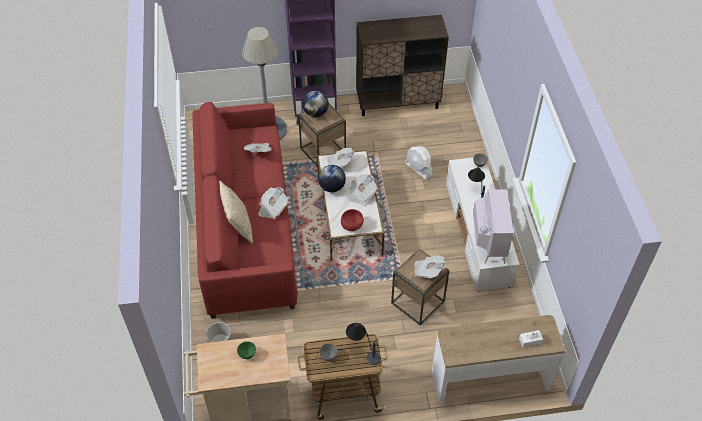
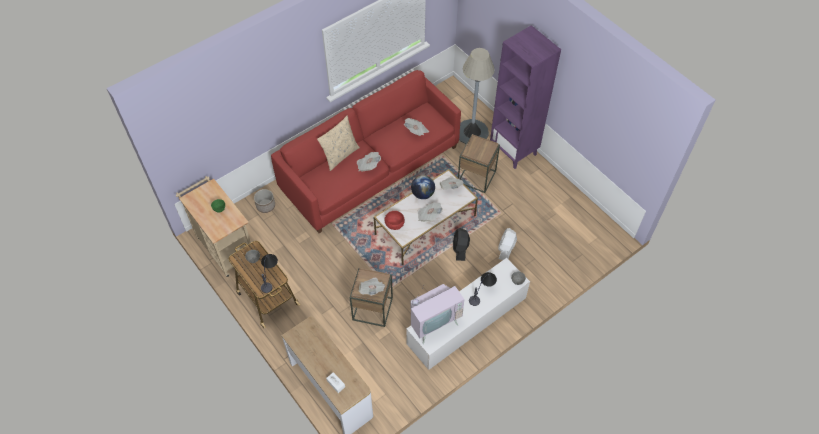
camera: 60 degrees right, 5 degrees up
(316, 113) = (480, 144): globe -> none
(395, 201) = (460, 249): none -> black fan
(398, 102) = (569, 201): brown cabinet -> none

